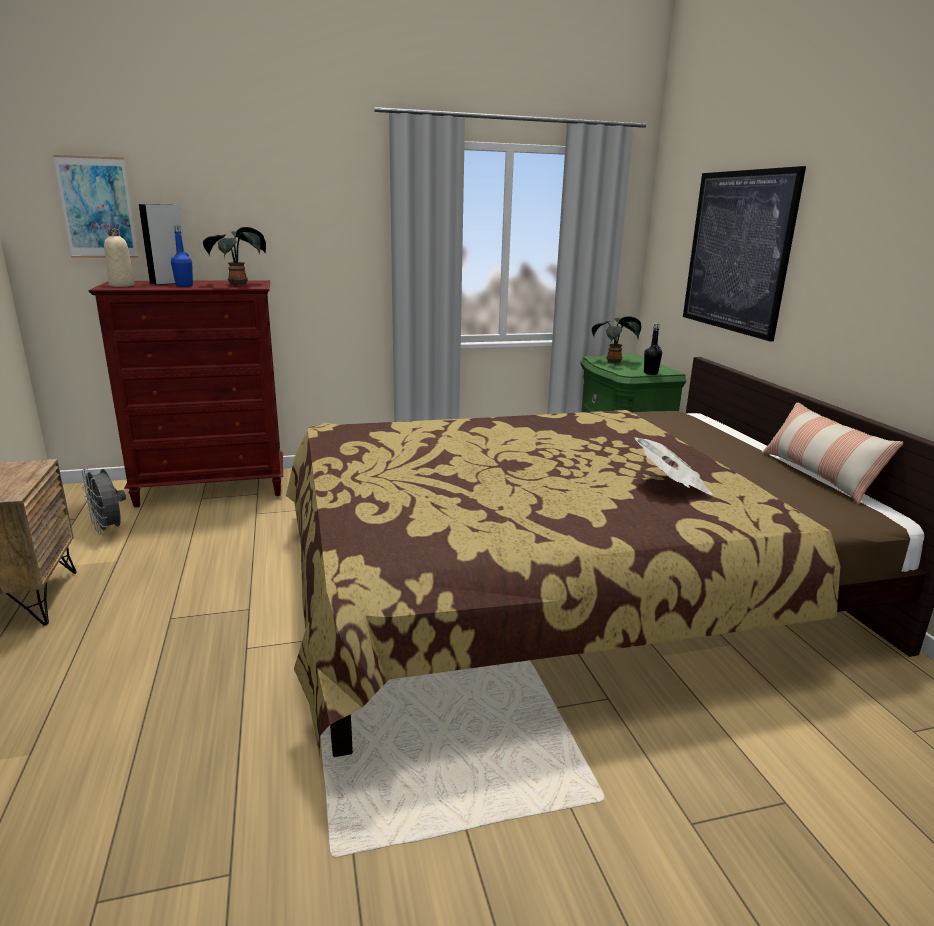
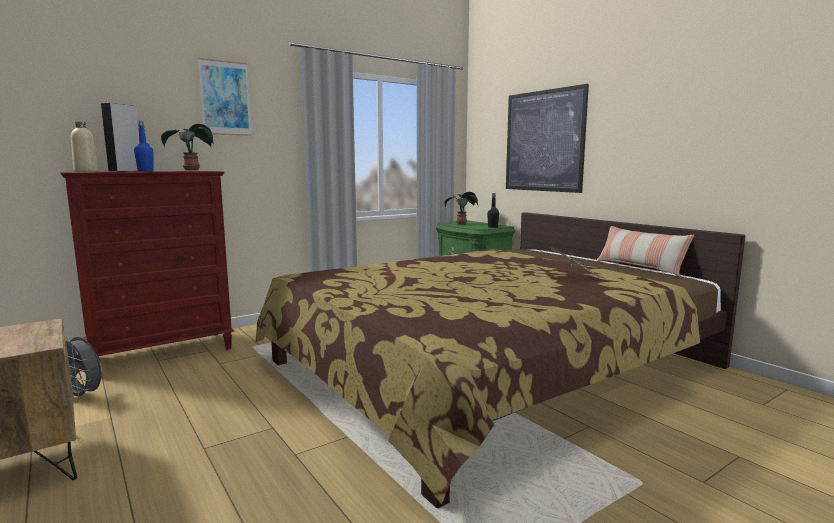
camera: 20 degrees left, 10 degrees down
(97, 208) = (50, 108): picture -> picture (225, 98)

